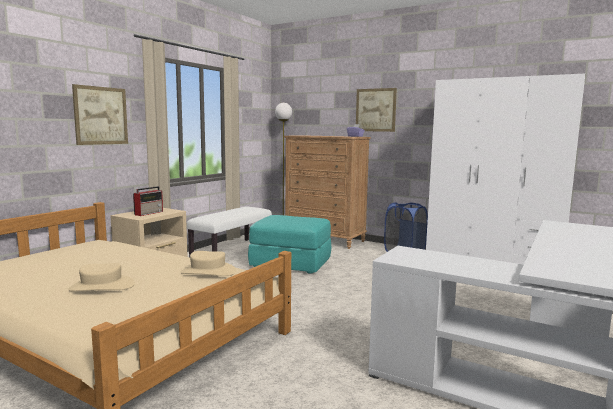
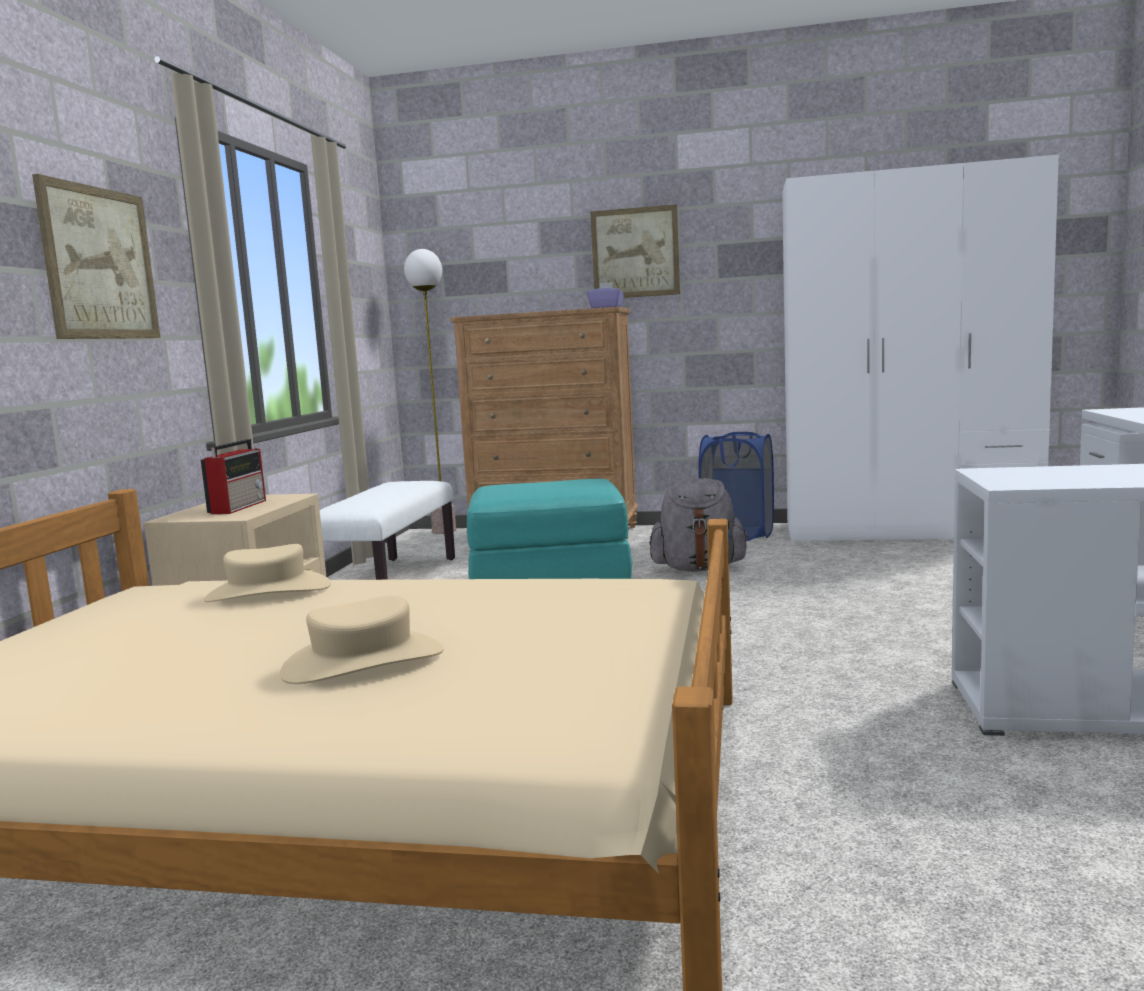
camera: 20 degrees left, 0 degrees up
(208, 272) = (554, 593): beige hat -> beige hat (268, 592)
(362, 268) = (699, 568): none -> grey backpack

